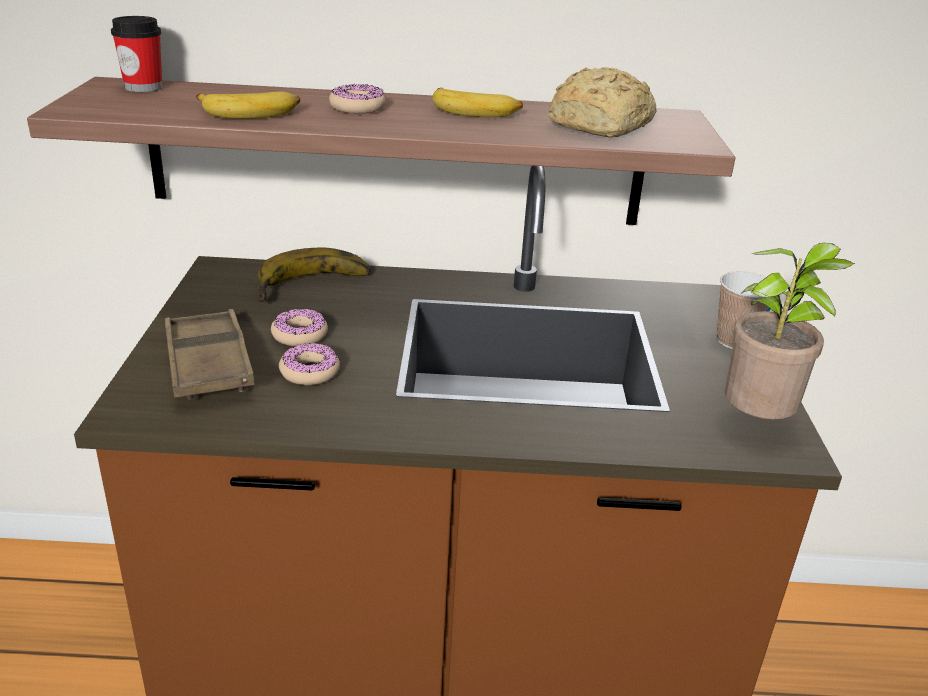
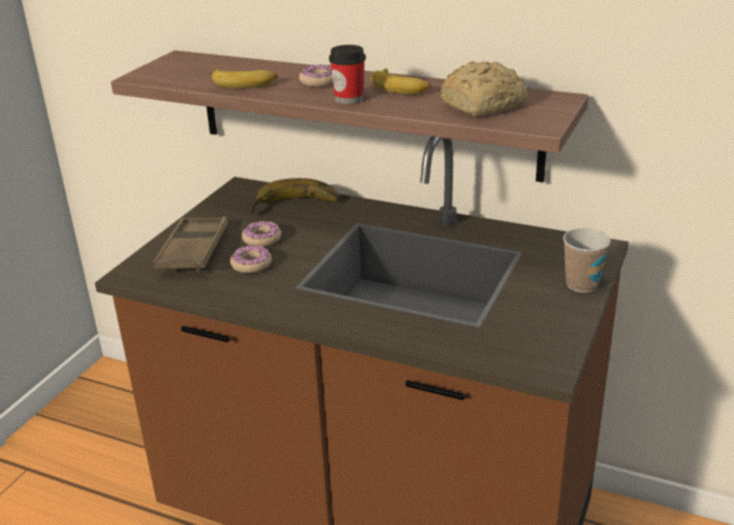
camera: 25 degrees right, 0 degrees up
(143, 87) = (195, 60): cup -> cup (349, 99)
(758, 424) = (540, 346): potted plant -> none

